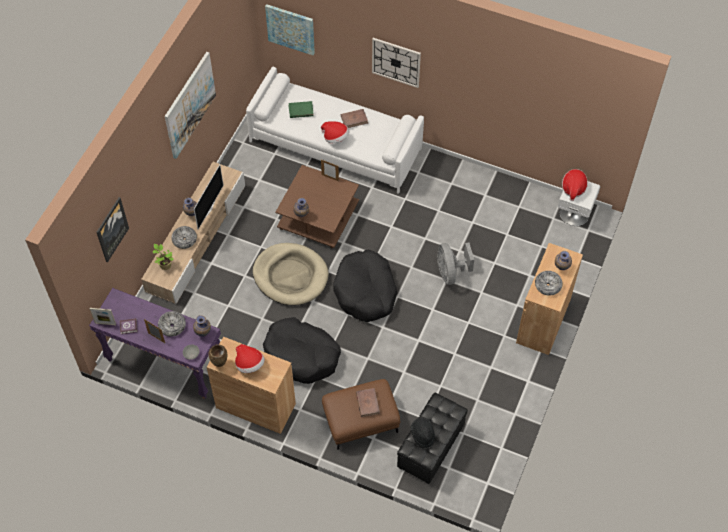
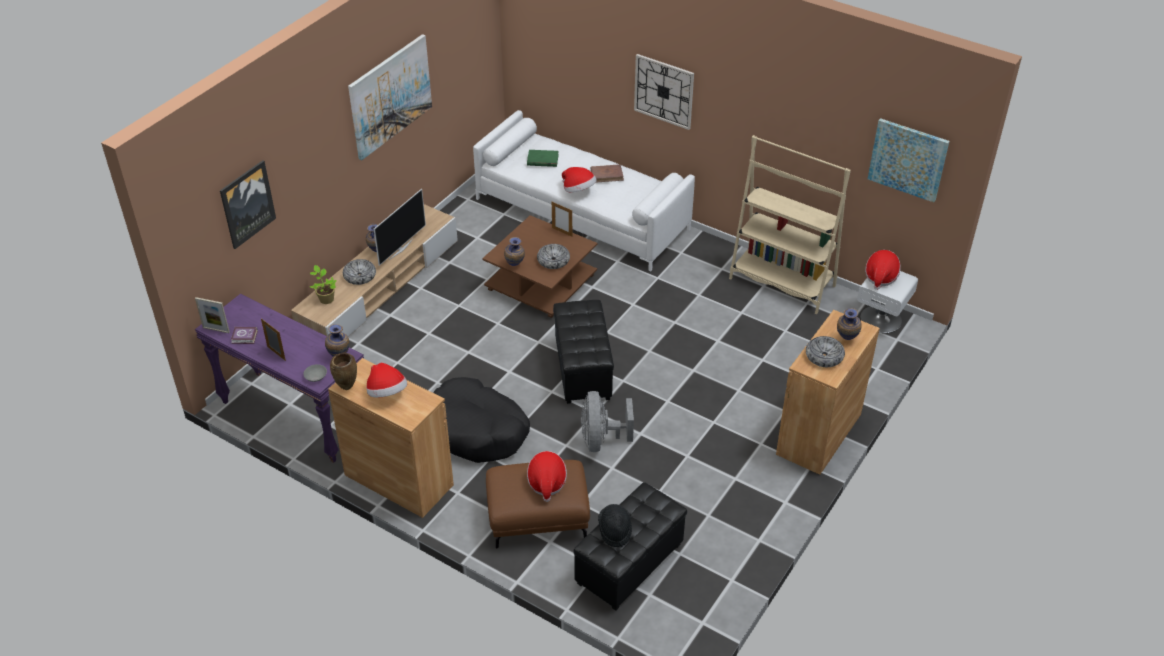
camera: 10 degrees right, 15 degrees down
(172, 326) = (301, 343): bowl -> bowl (553, 260)
(290, 29) = (541, 50): picture -> picture (908, 159)
(290, 276) = (488, 341): beige dog bed -> none
(365, 291) = (582, 370): black dog bed -> black ottoman
(367, 403) = (546, 483): brown book -> hat
(450, 272) = (701, 363): grey fan -> grey fan (601, 440)
(498, 190) = (782, 282): none -> beige bookcase

